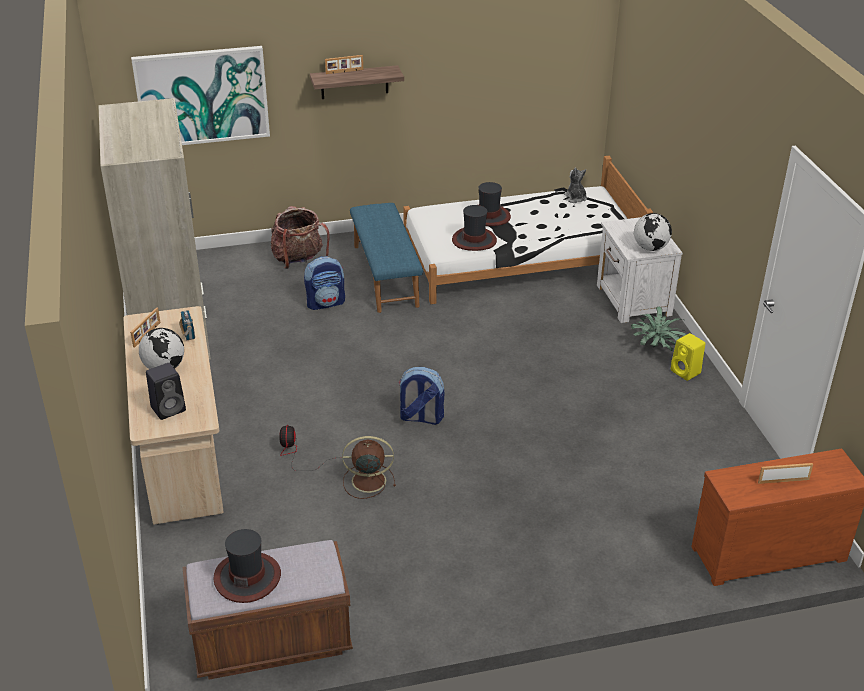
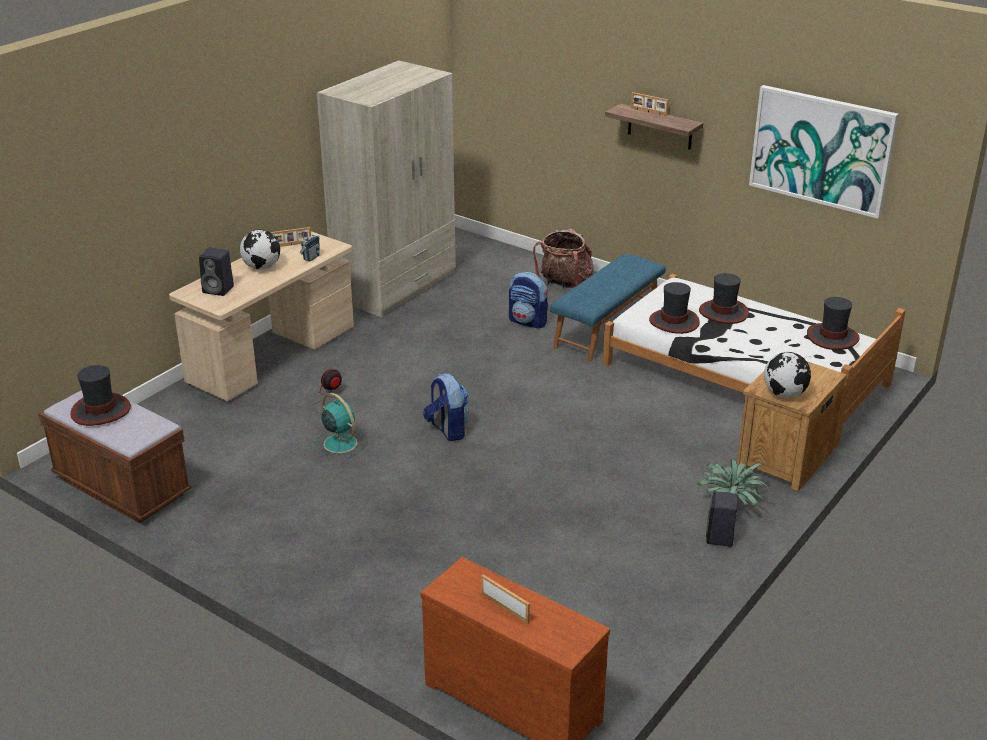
camera: 50 degrees right, 5 degrees down
(202, 96) = (529, 95): picture -> picture (821, 150)
(367, 481) = (339, 443): brown fan -> turquoise fan
(575, 198) = (832, 337): plush toy -> hat
(633, 301) = (783, 460): white nightstand -> brown nightstand
(686, 372) = (720, 538): yellow speaker -> black speaker

